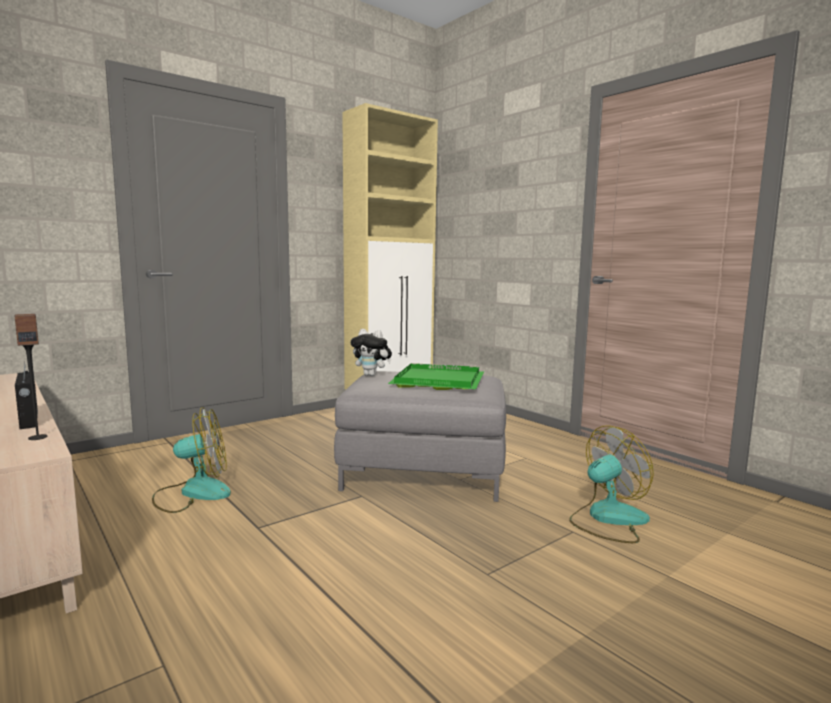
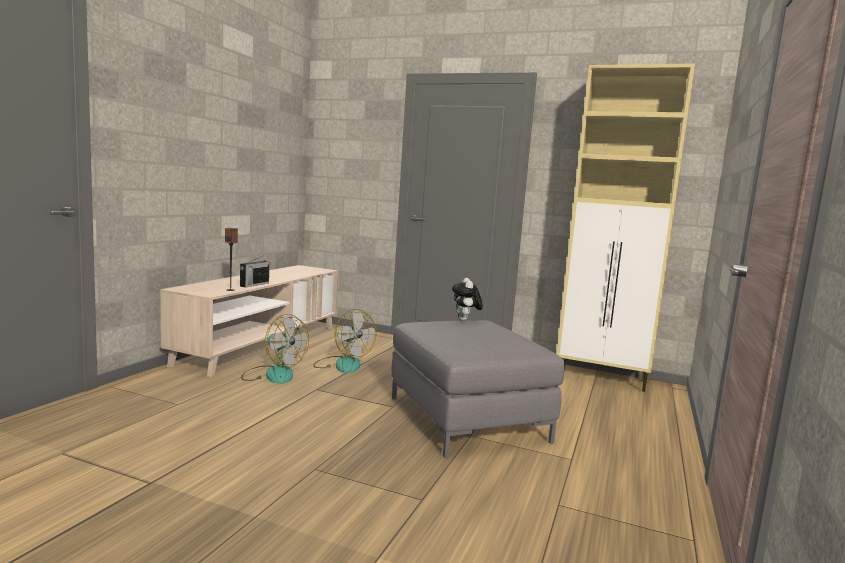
camera: 60 degrees right, 0 degrees up
(436, 381) = (476, 336): green tray -> none
(607, 519) = (470, 517): fan -> fan (273, 374)

